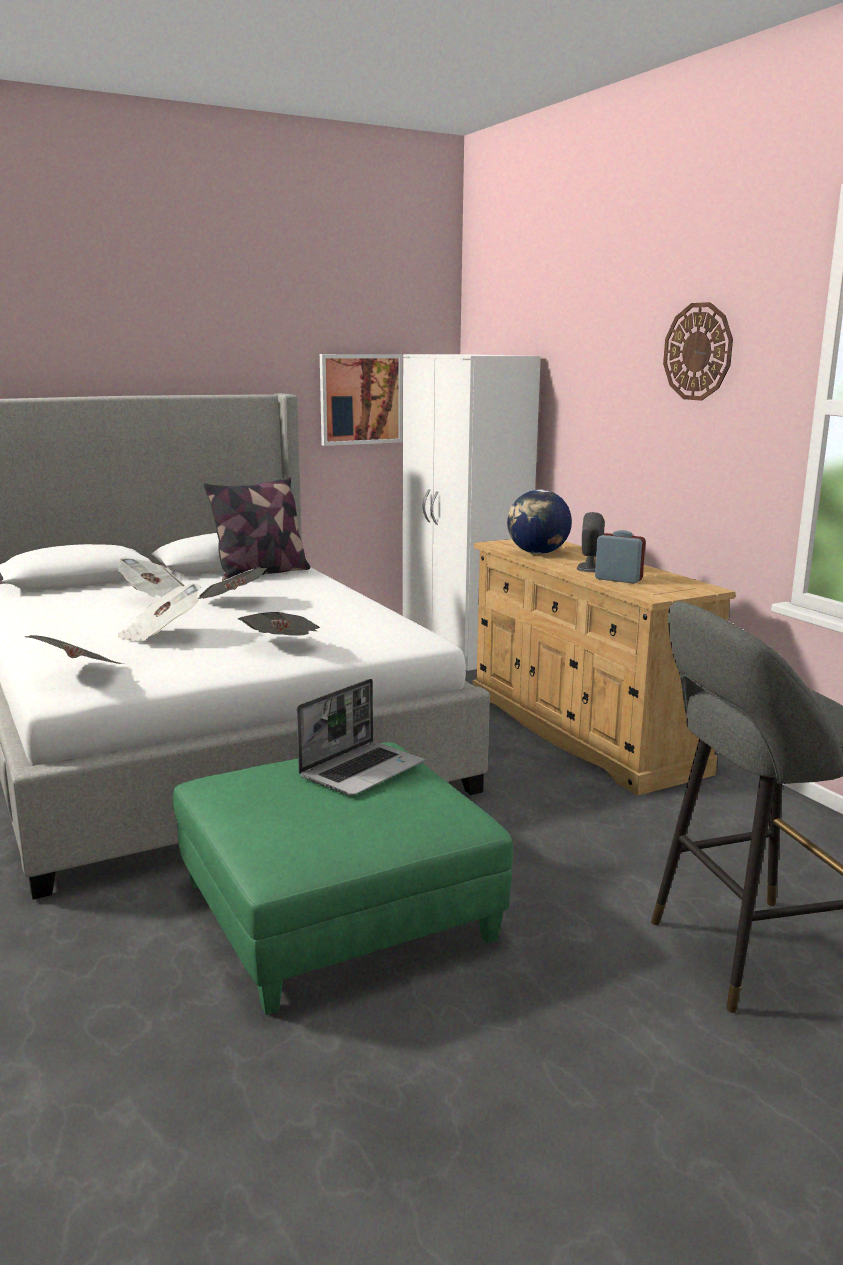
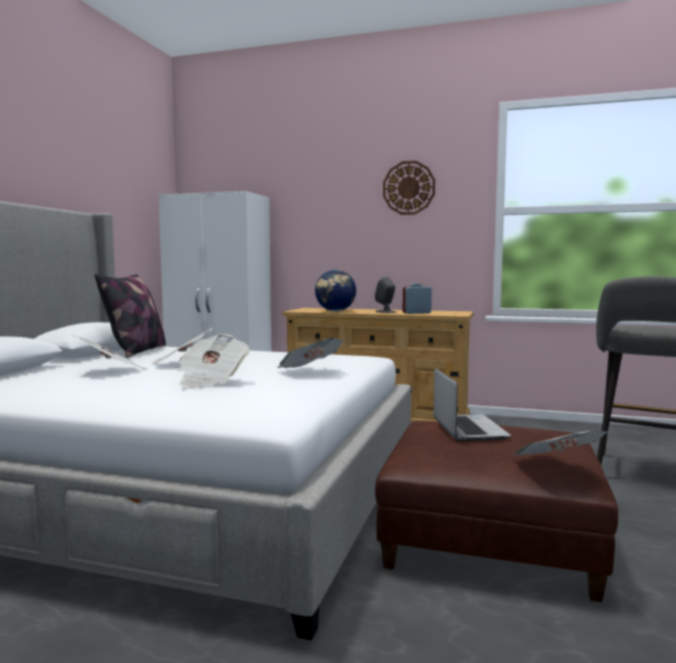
camera: 45 degrees left, 10 degrees down
(79, 673) = (246, 406): newspaper -> newspaper (556, 467)
(336, 909) = (488, 536): green ottoman -> brown ottoman
(360, 399) = (129, 225): picture -> none

